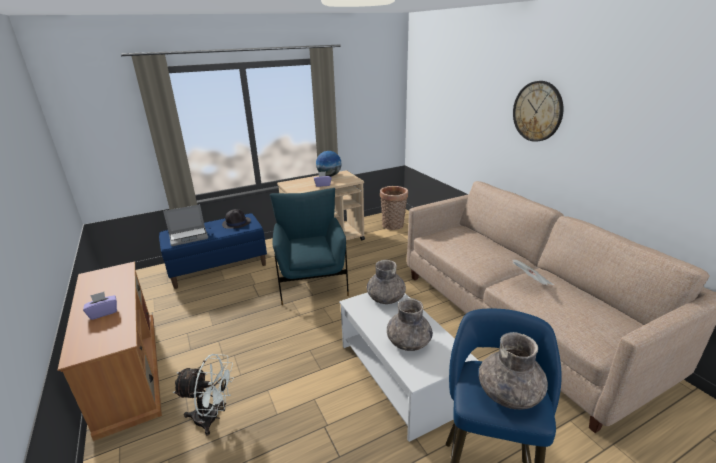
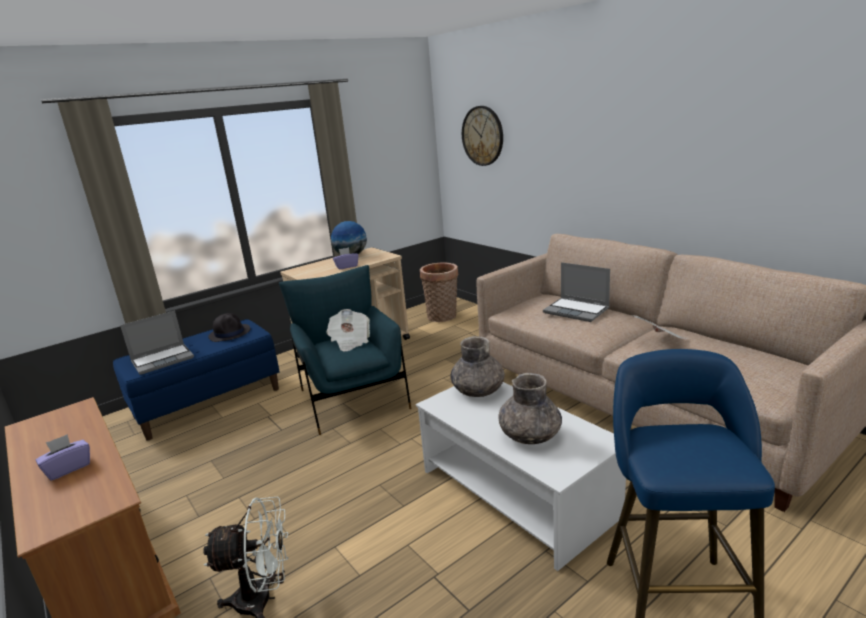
camera: 10 degrees left, 5 degrees down
(312, 242) = (350, 341): none -> newspaper
(478, 245) = (577, 311): none -> laptop
(509, 394) = (702, 452): grey vase -> none
(537, 111) = (621, 134): wall clock -> wall clock (482, 136)

